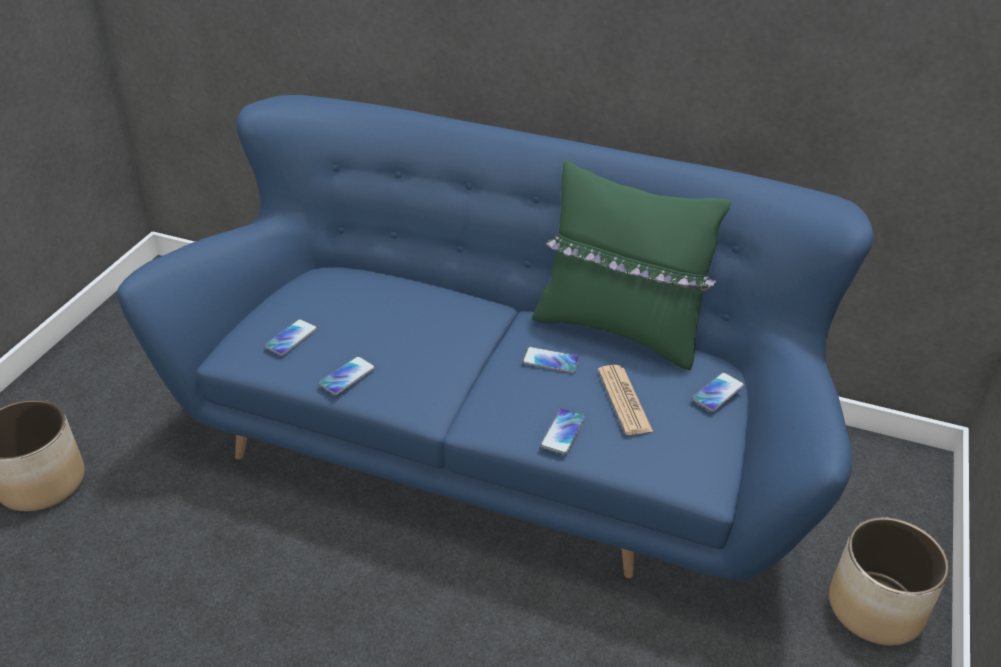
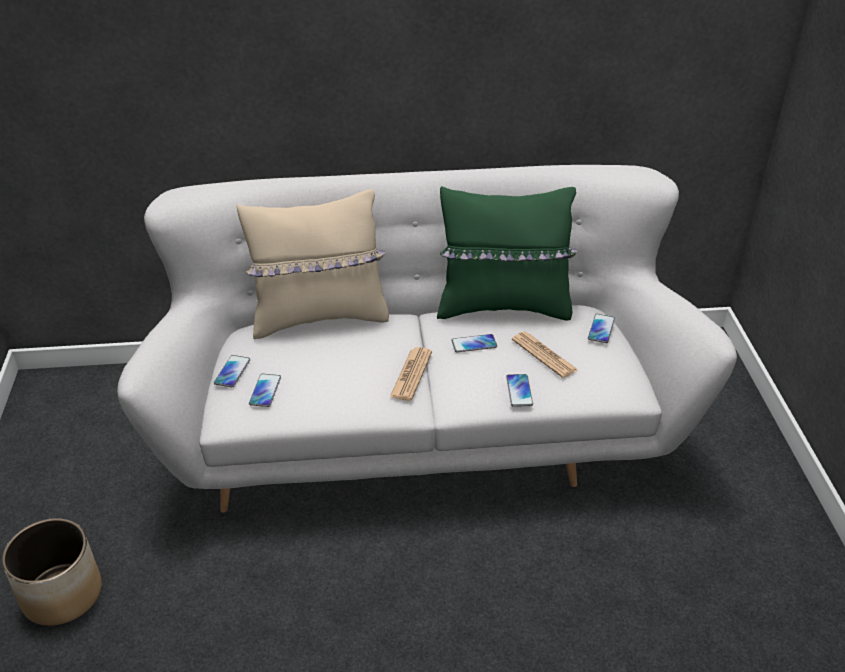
camera: 25 degrees left, 0 degrees up
(347, 376) = (333, 405): phone -> phone (232, 372)
(408, 280) = (320, 317): none -> beige pillow
(455, 372) = (411, 374): none -> newspaper
(497, 444) = (422, 427): blue sofa -> white sofa
(874, 607) = (735, 445): planter -> none

